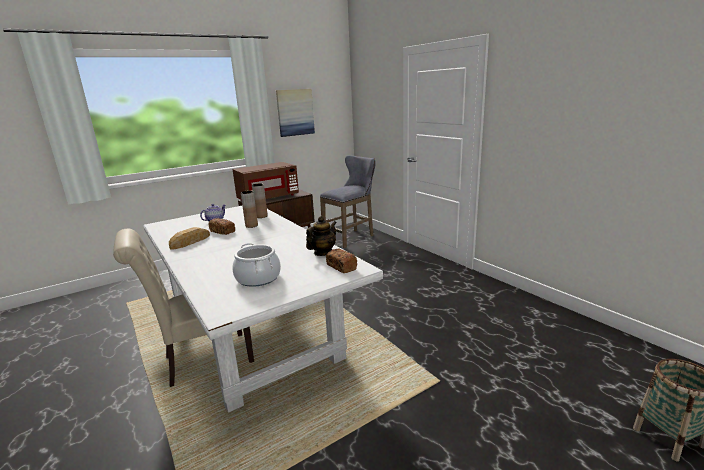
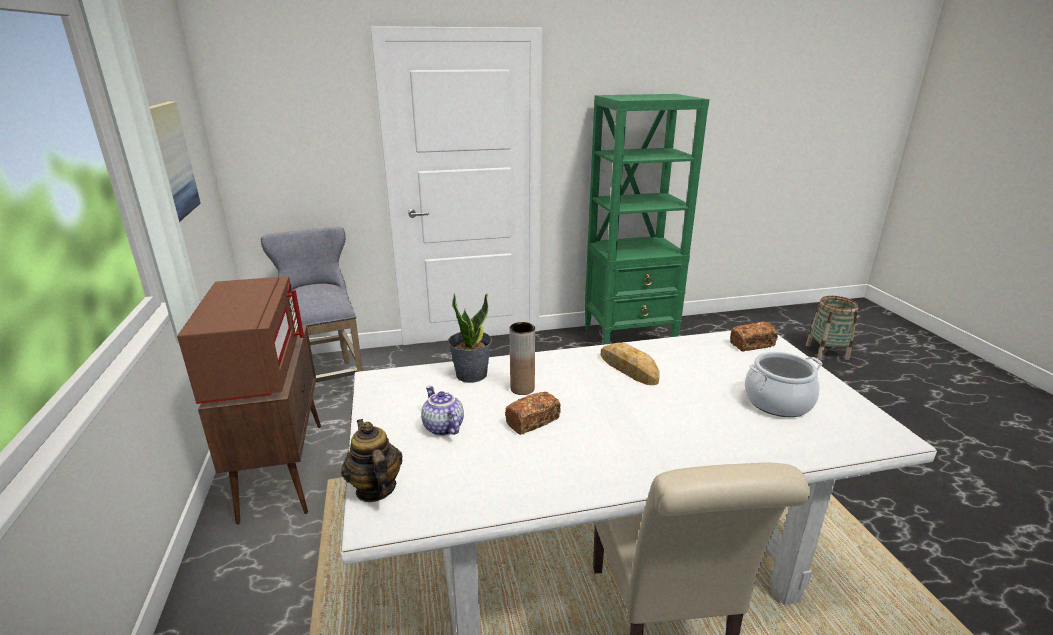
camera: 70 degrees left, 5 degrees up
(190, 241) = (569, 462): bread -> bread (628, 368)
(261, 216) = (471, 374): brown vase -> potted plant
(323, 253) = (698, 348): teapot -> teapot (375, 489)
(512, 303) = (630, 337): none -> green bookcase

